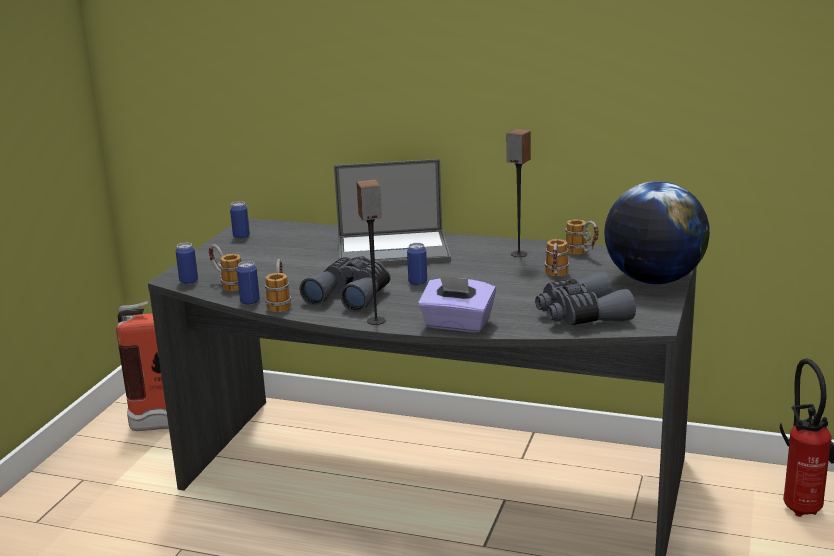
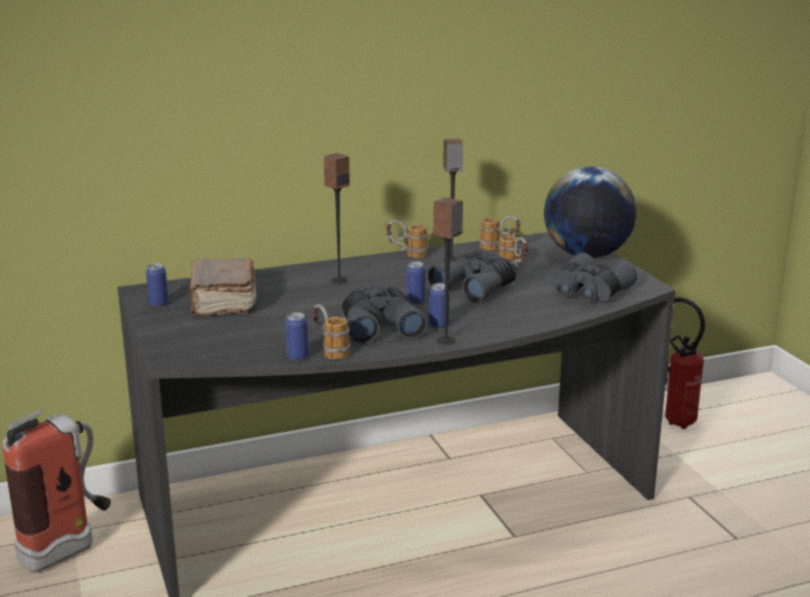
camera: 40 degrees left, 0 degrees up
(189, 281) = (193, 356): can -> can (438, 325)
(227, 284) = (240, 349): mug -> mug (407, 254)
(283, 245) = (222, 301): none -> brown book
(394, 250) = (339, 280): laptop -> speaker
(457, 324) = (515, 325): purple tissue box -> none
(492, 283) = (477, 287): none -> grey binoculars

